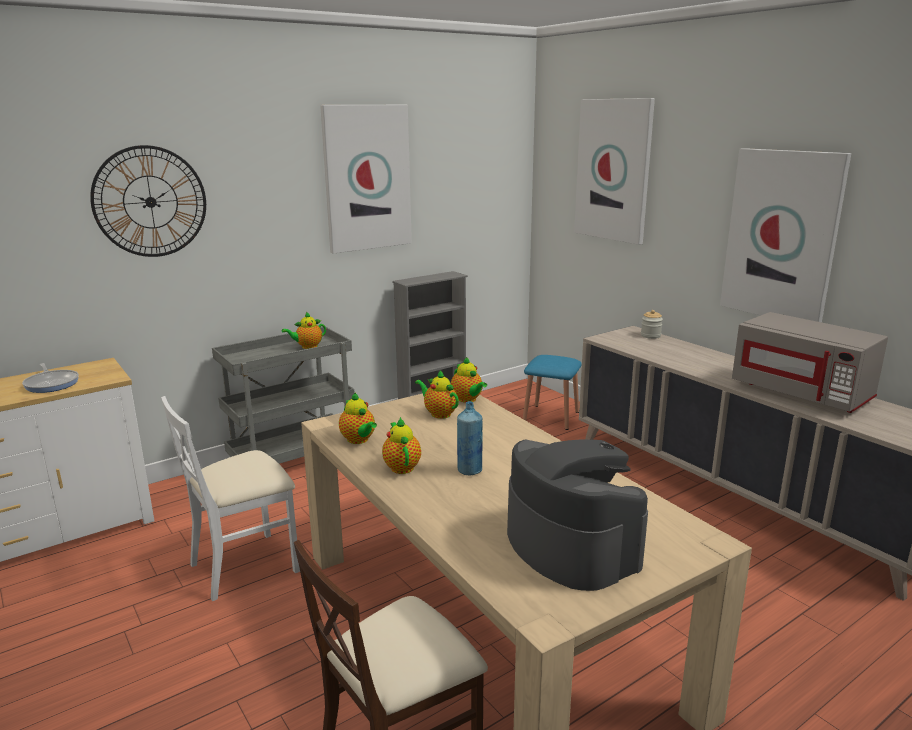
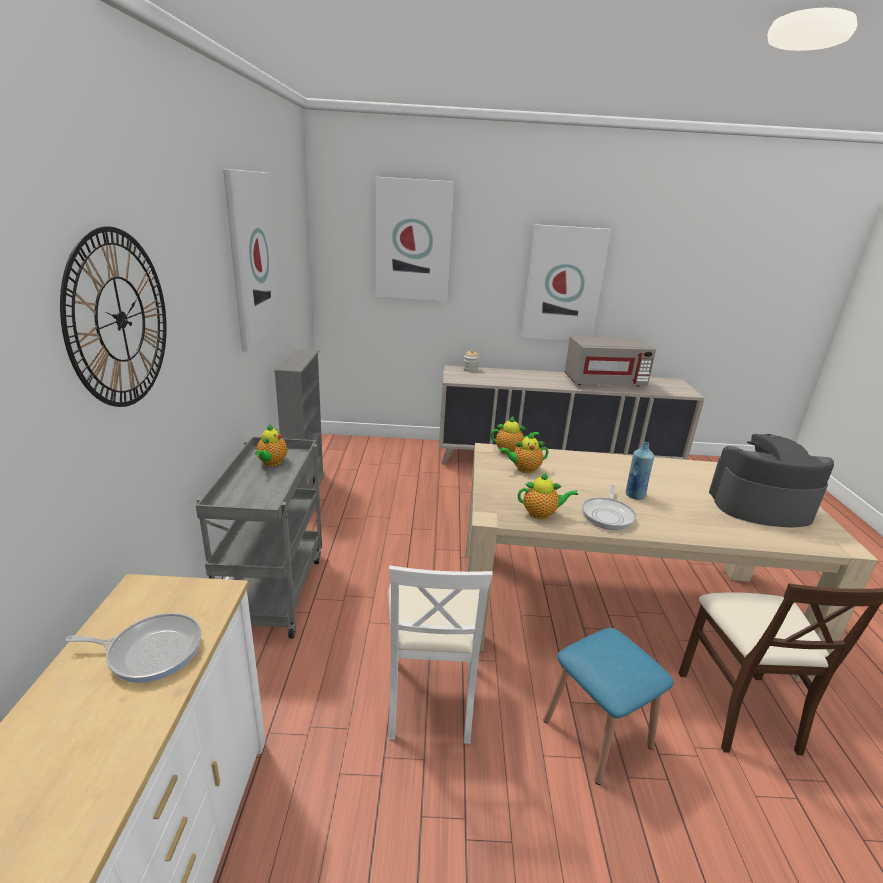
camera: 55 degrees left, 5 degrees up
(401, 466) = (608, 515): teapot -> frying pan
(551, 417) = (391, 455): blue stool -> blue stool (597, 733)

